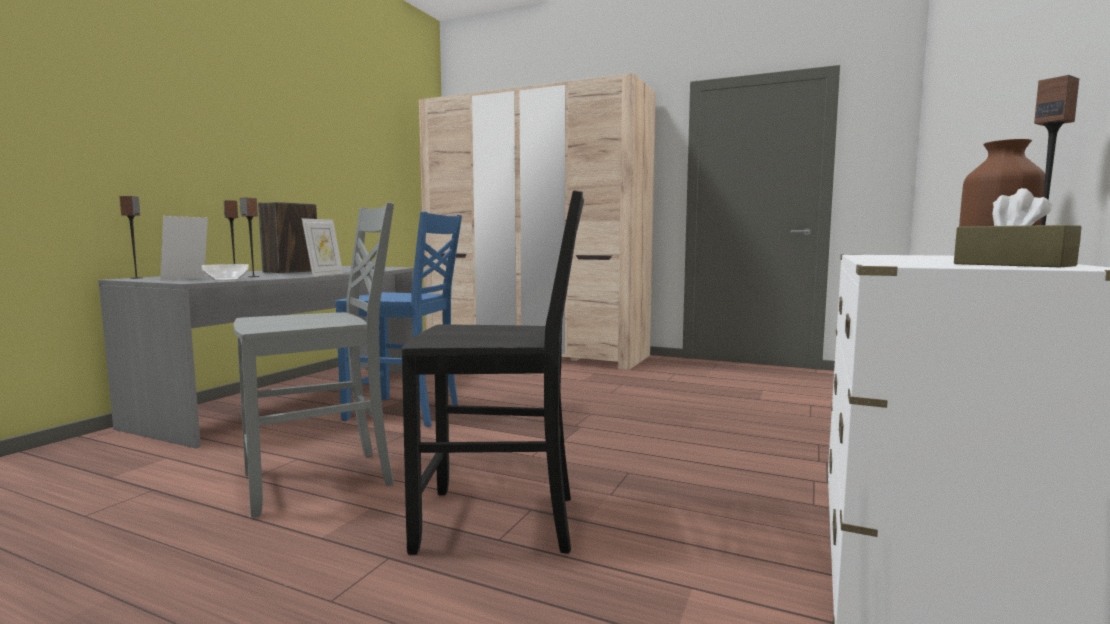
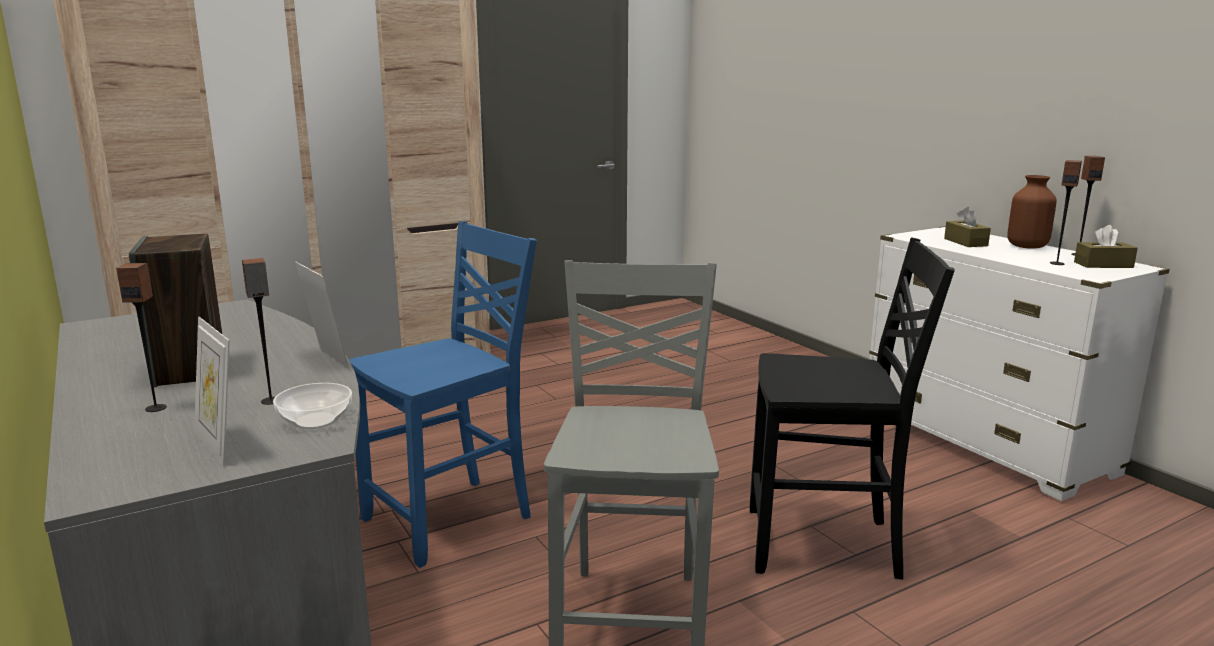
camera: 55 degrees left, 10 degrees up
(136, 278) = (92, 485): speaker -> speaker (1057, 263)
(501, 522) = (825, 545): black chair -> black chair turned 60 degrees clockwise
(916, 257) = (965, 242): none -> brown tissue box

